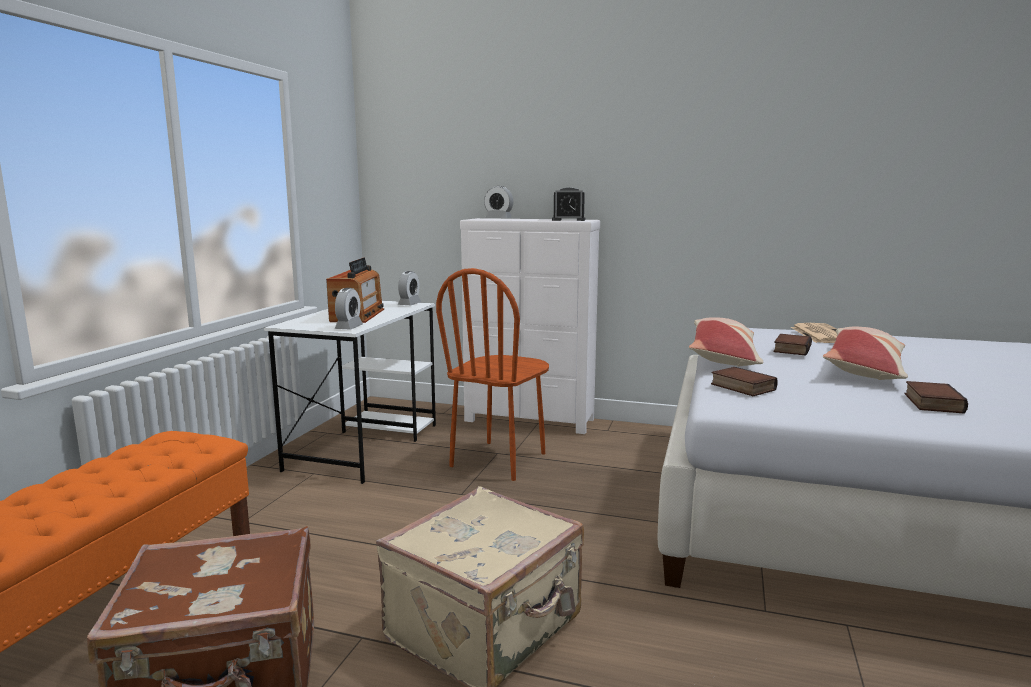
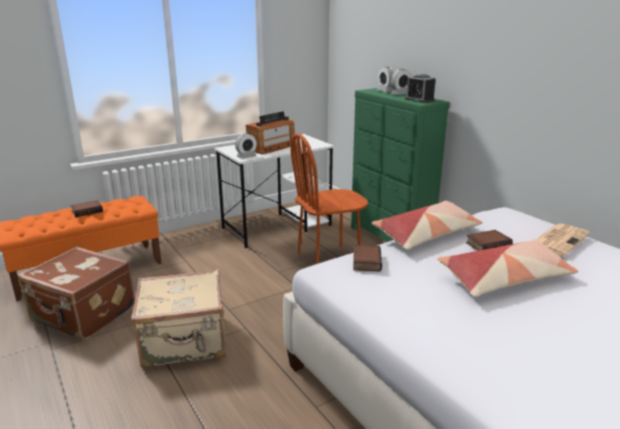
camera: 40 degrees right, 10 degrees up
(409, 304) = (318, 143): alarm clock -> alarm clock (400, 94)
(529, 421) = (389, 239): white dresser -> green dresser
(931, 403) = (460, 321): book -> book (87, 211)

